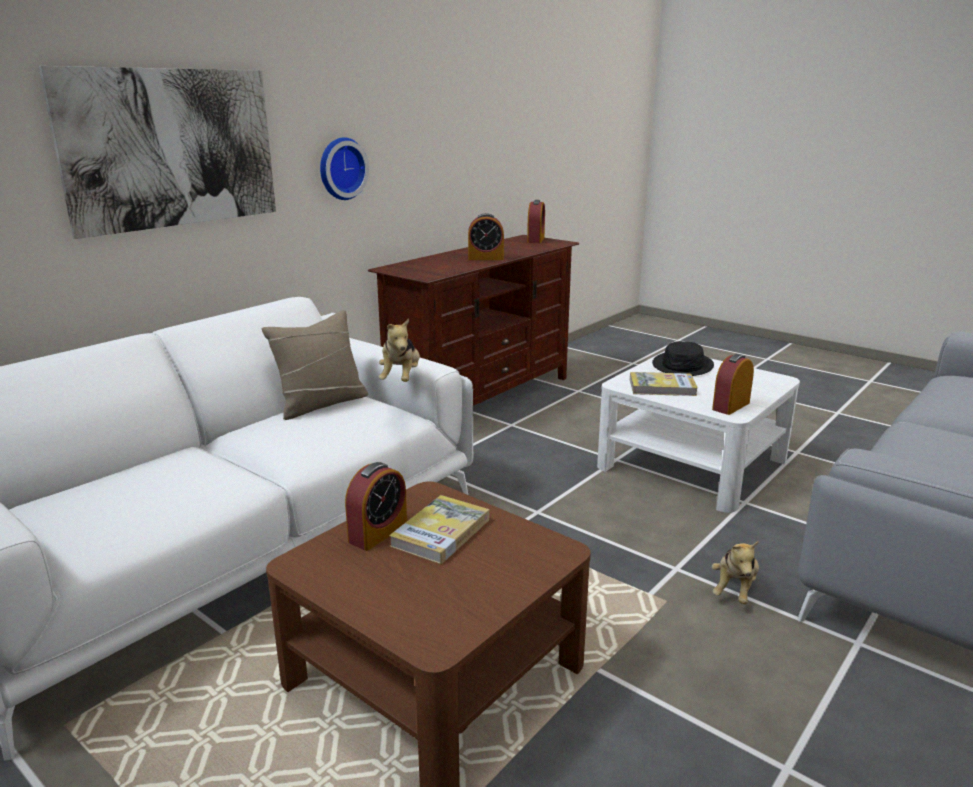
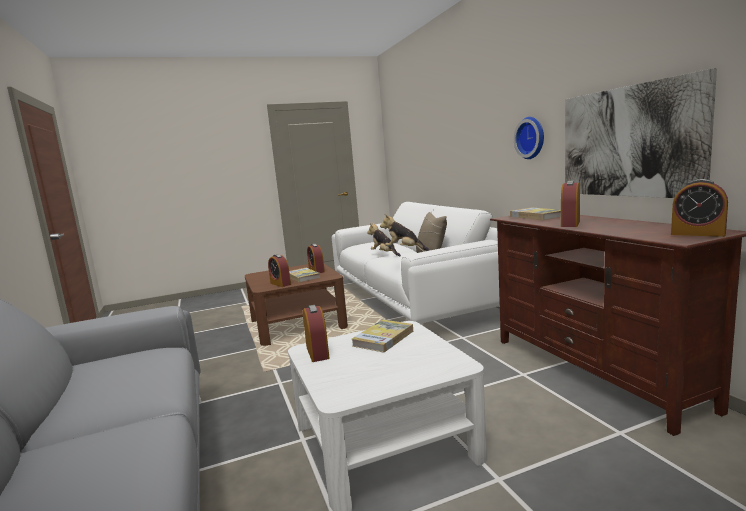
camera: 120 degrees right, 10 degrees down
(172, 148) = (465, 129): picture -> picture (628, 142)
(424, 267) = (536, 216): none -> book
(512, 540) = (280, 284): none -> alarm clock
(683, 365) = (426, 360): black hat -> none
(734, 589) = (242, 393): plush toy -> plush toy (384, 254)

